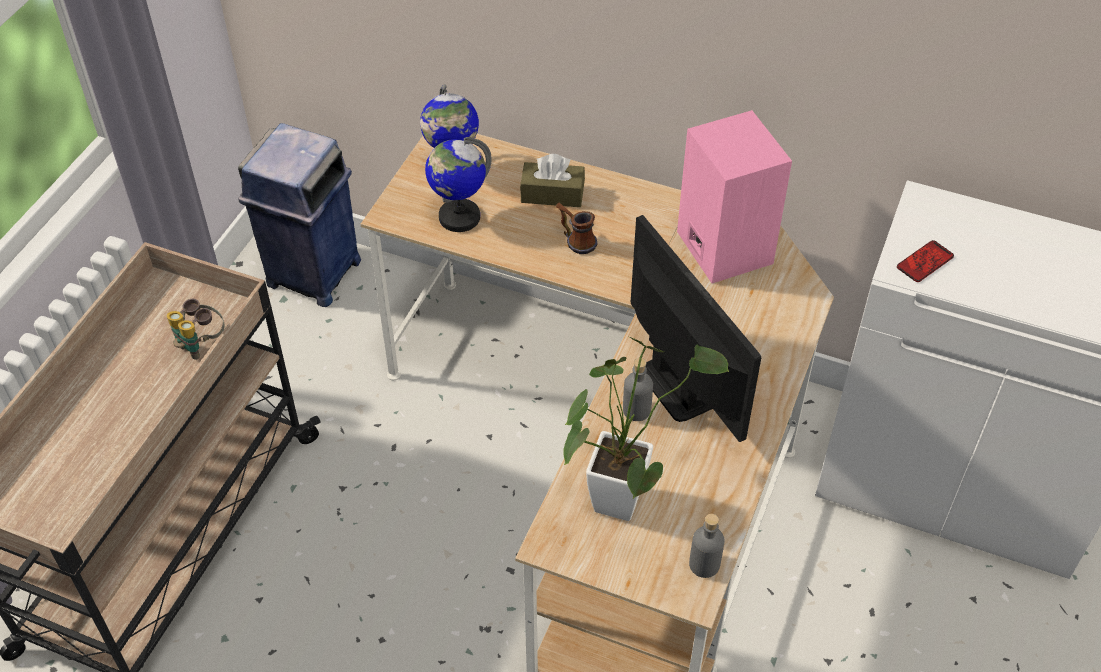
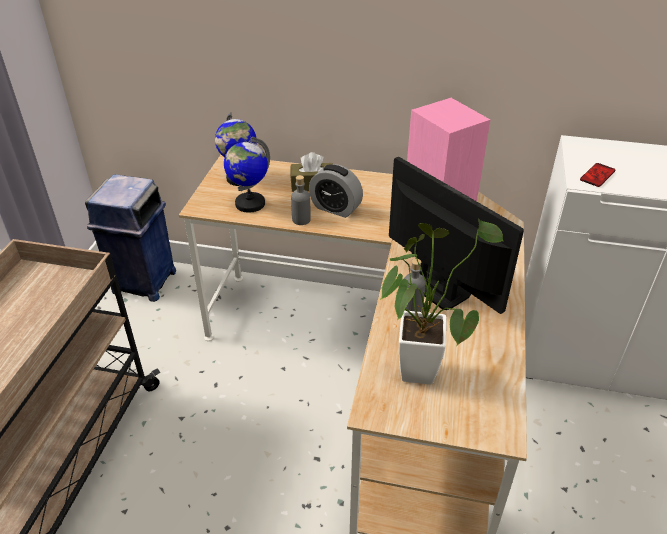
camera: 10 degrees left, 10 degrees down
(201, 344) = (61, 305): binoculars -> none
(575, 240) = (335, 208): mug -> alarm clock
(704, 564) = (502, 408): grey bottle -> grey bottle (301, 219)

